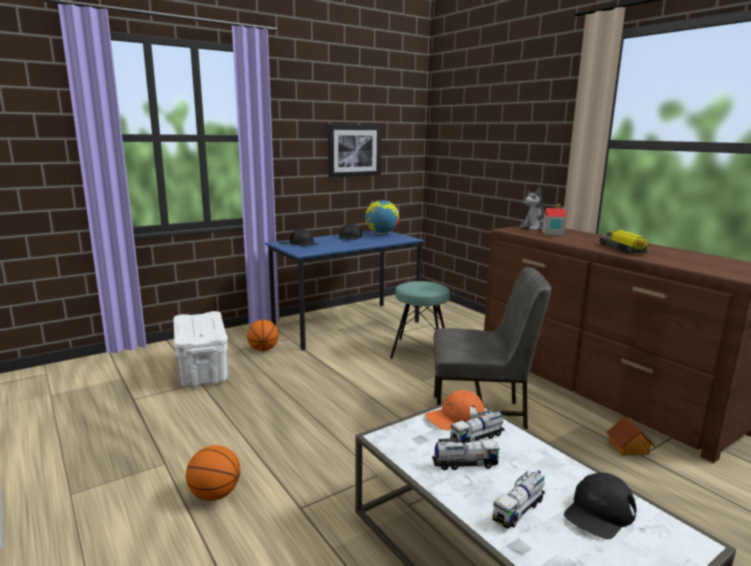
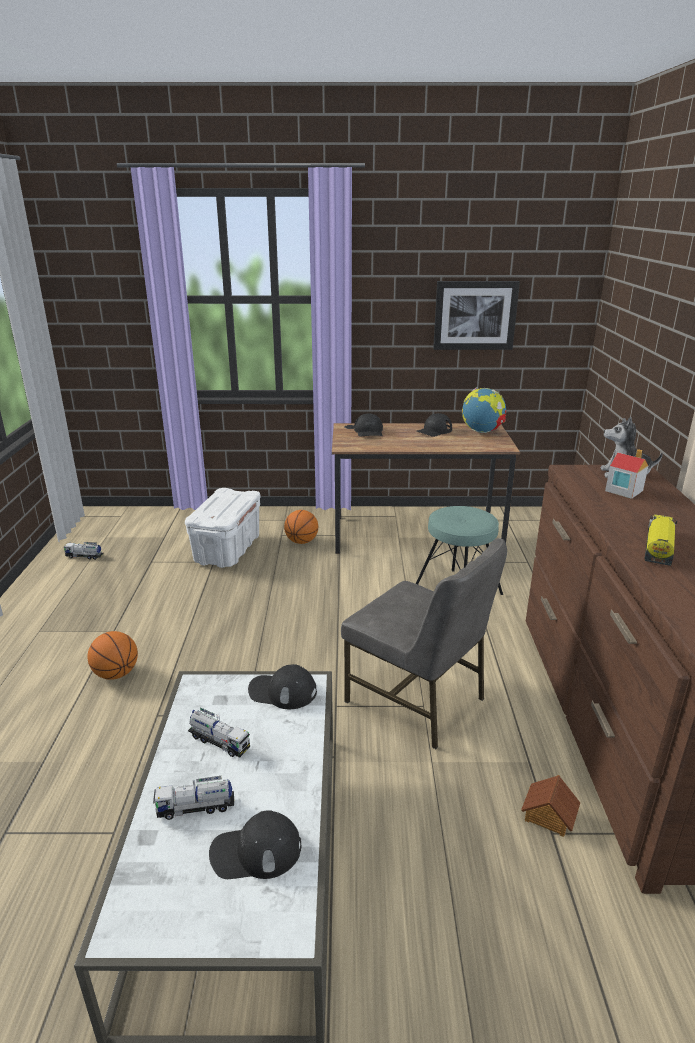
camera: 35 degrees right, 10 degrees up
(346, 325) = (416, 534): blue desk -> brown desk
(455, 417) = (282, 691): orange cap -> black cap
(477, 437) = (269, 722): toy truck -> toy truck (84, 556)

